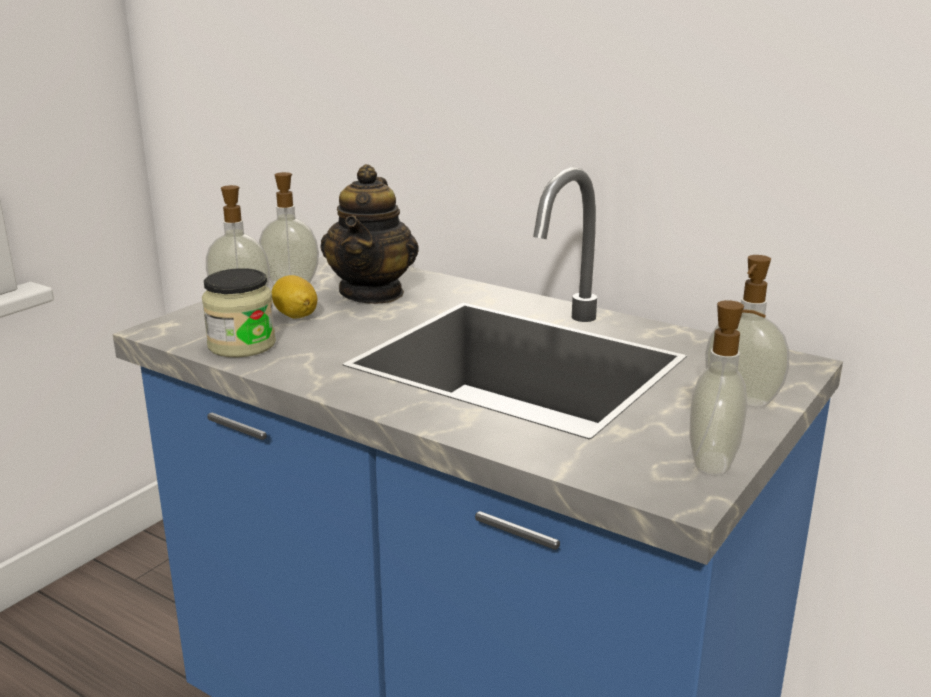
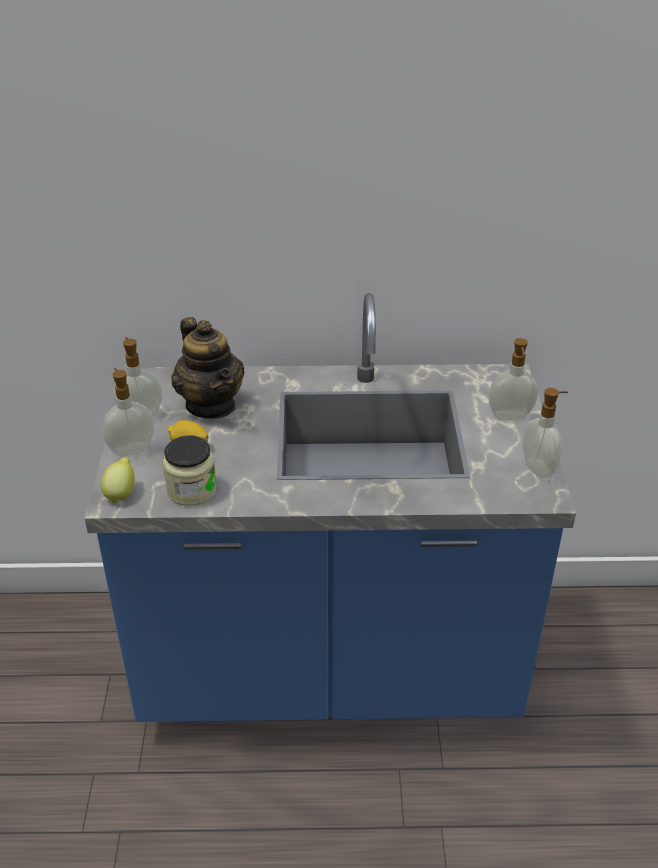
camera: 35 degrees left, 15 degrees up
(174, 327) = (121, 494): none -> lemon

